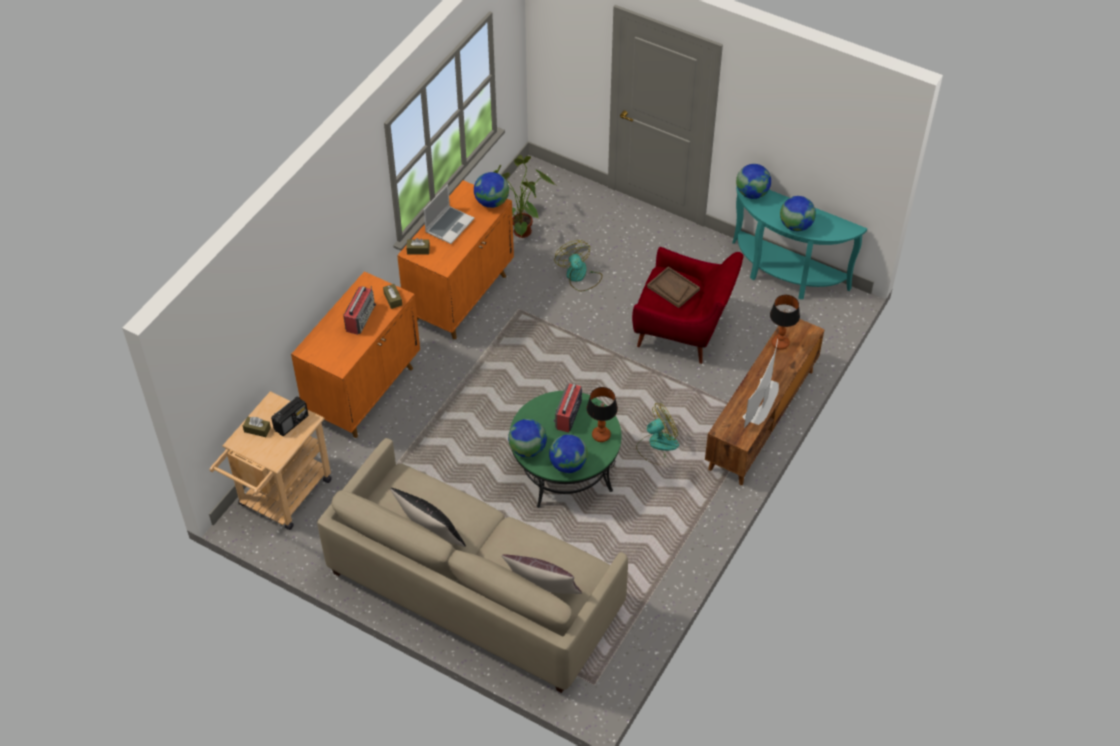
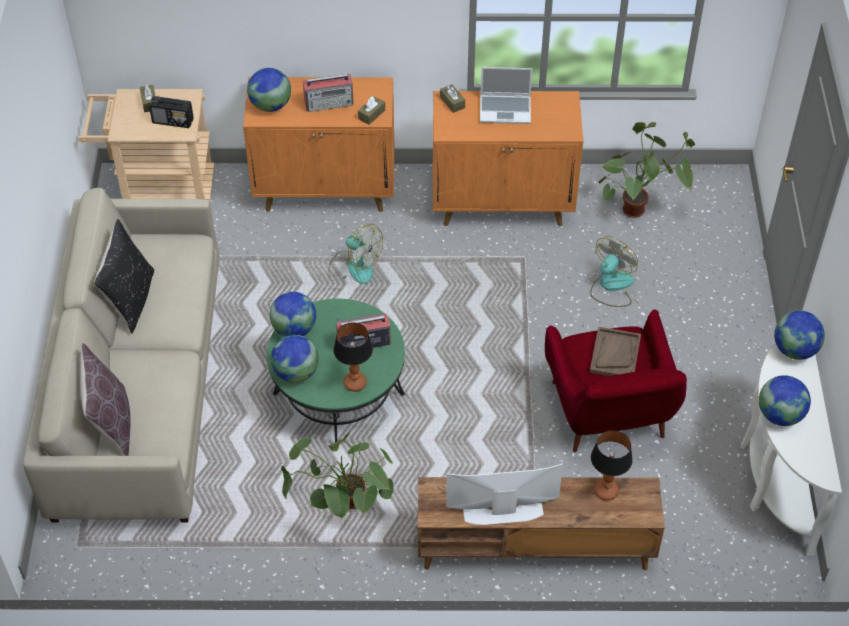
camera: 60 degrees right, 0 degrees up
(492, 202) = (566, 127): globe -> globe (270, 105)
(657, 445) = (426, 462): fan -> fan (354, 267)
(664, 509) = (343, 508): none -> potted plant
(784, 275) = (774, 476): turquoise console table -> white console table

